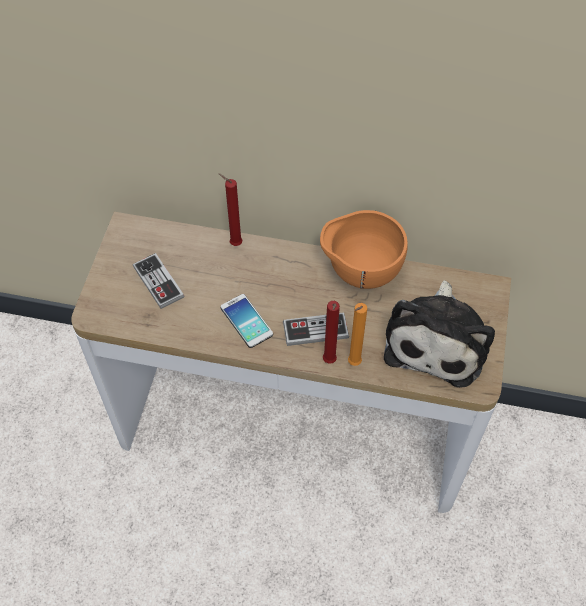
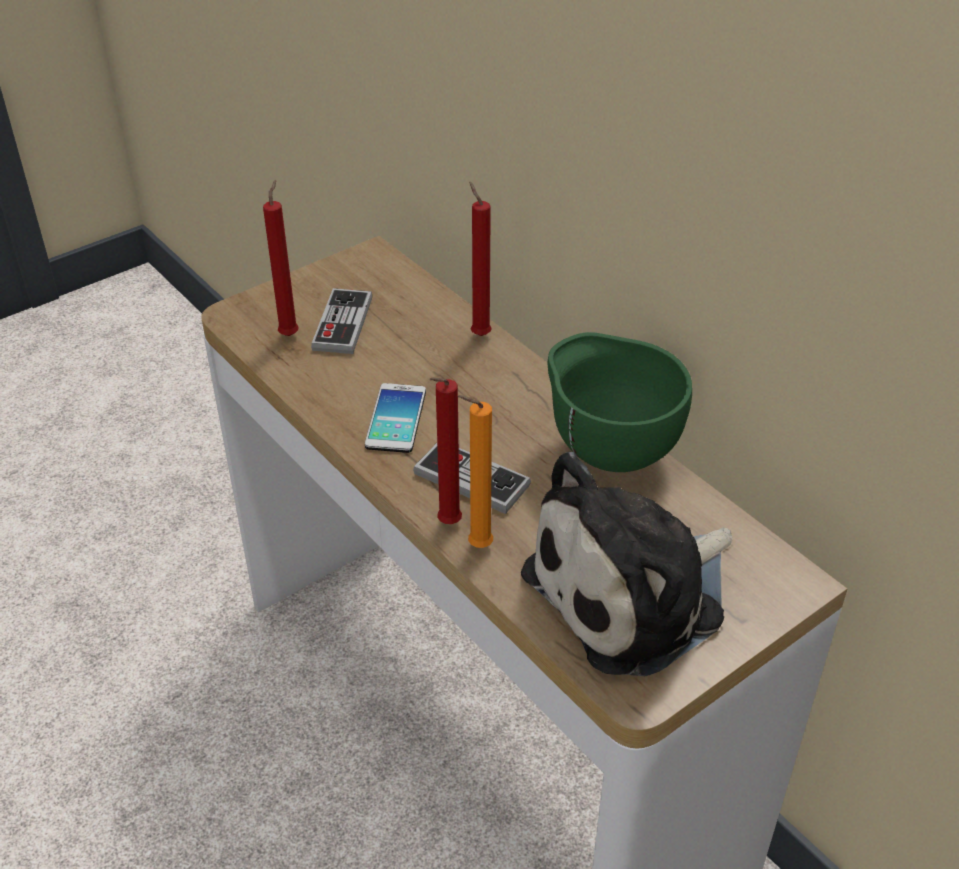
camera: 40 degrees right, 15 degrees down
(137, 306) = (290, 333): none -> red candle
(360, 273) = (609, 452): orange bowl -> green bowl

